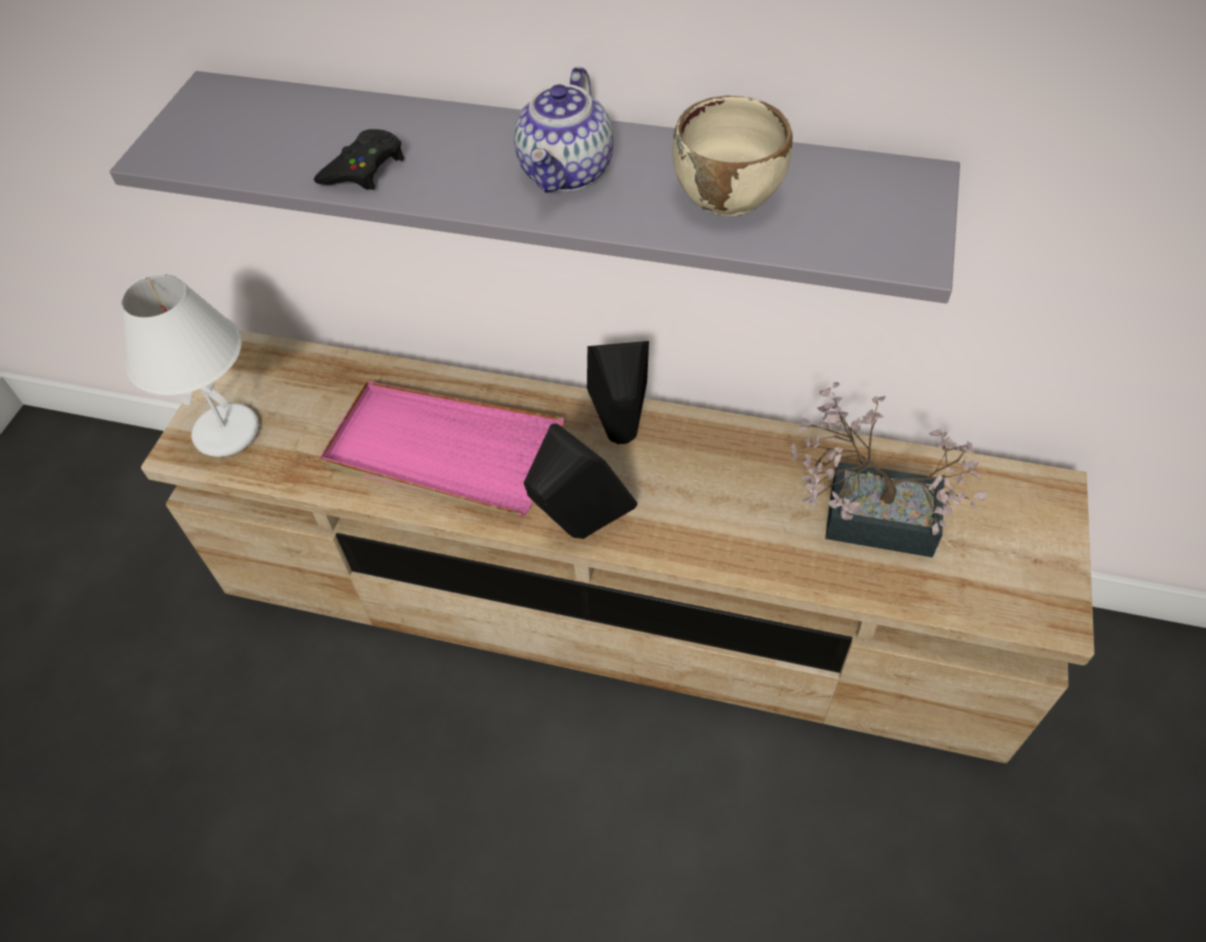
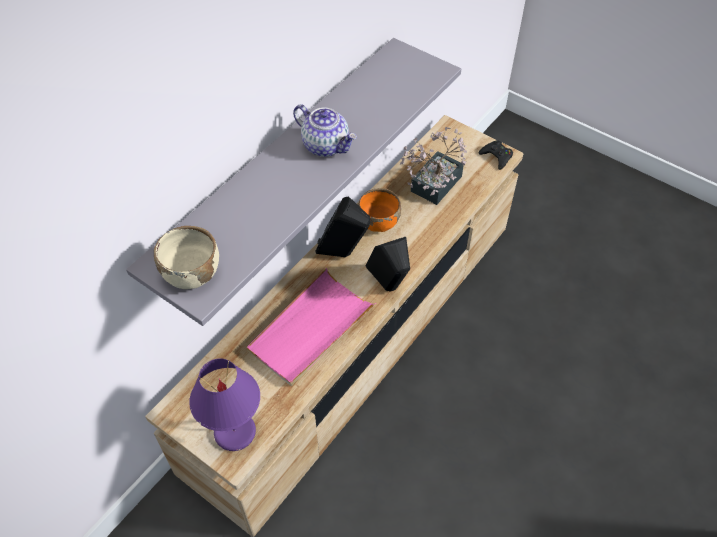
camera: 70 degrees left, 0 degrees up
(228, 432) = (235, 431): white table lamp -> purple table lamp
(364, 168) = (274, 214): black game controller -> black game controller (496, 157)
(723, 462) = (378, 222): none -> orange bowl
(728, 195) = (374, 103): beige bowl -> beige bowl (192, 273)

